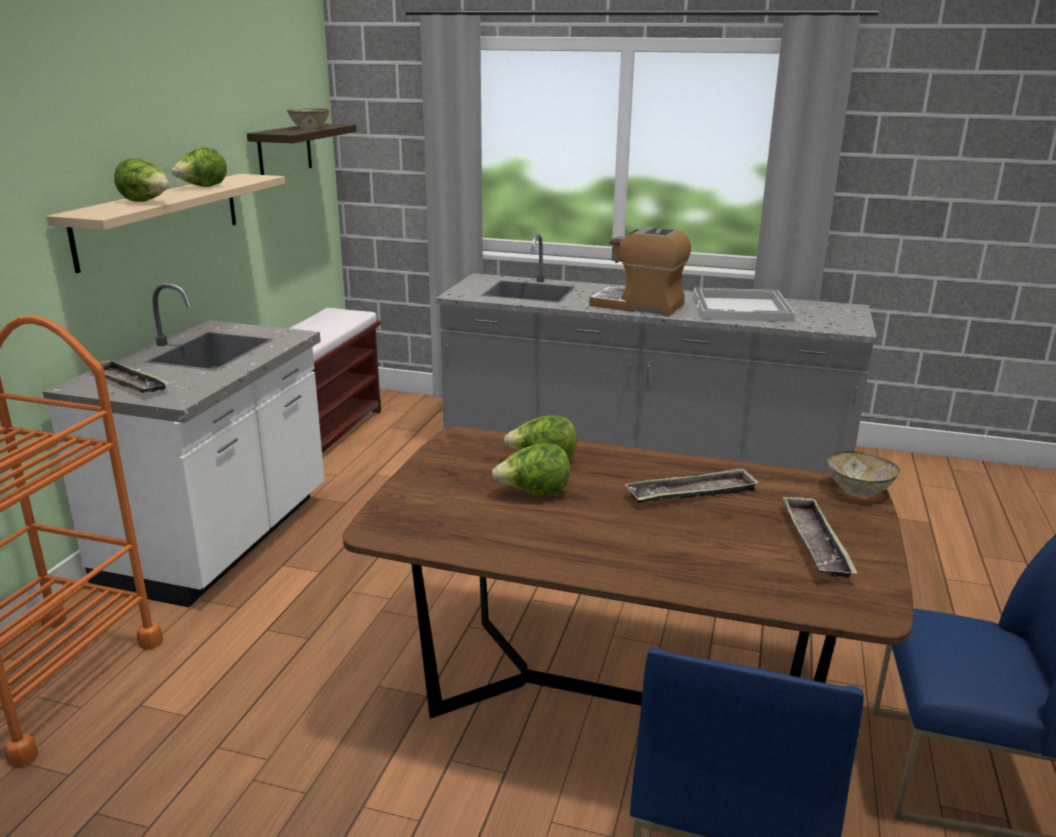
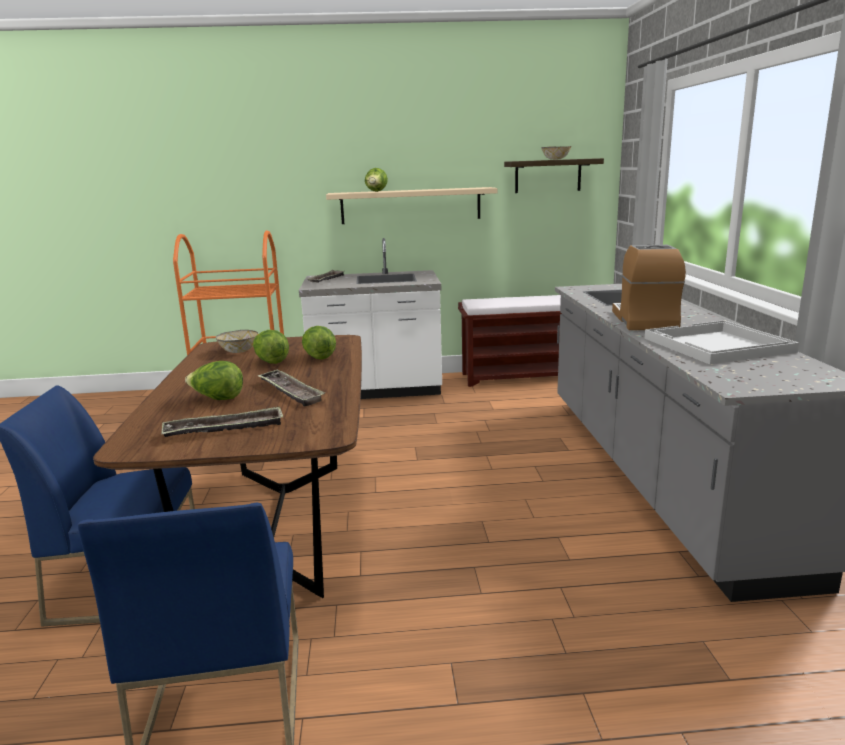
camera: 70 degrees right, 5 degrees down
(202, 187) = (431, 189): lettuce -> lettuce (217, 399)
(859, 490) = (326, 437): bowl -> bowl (238, 351)

